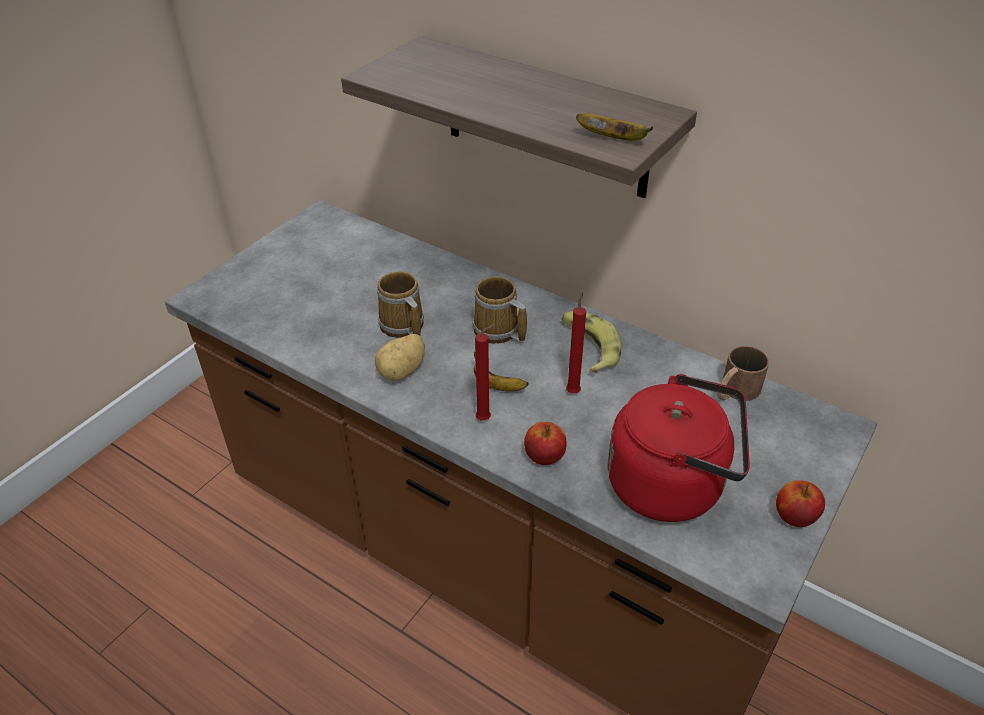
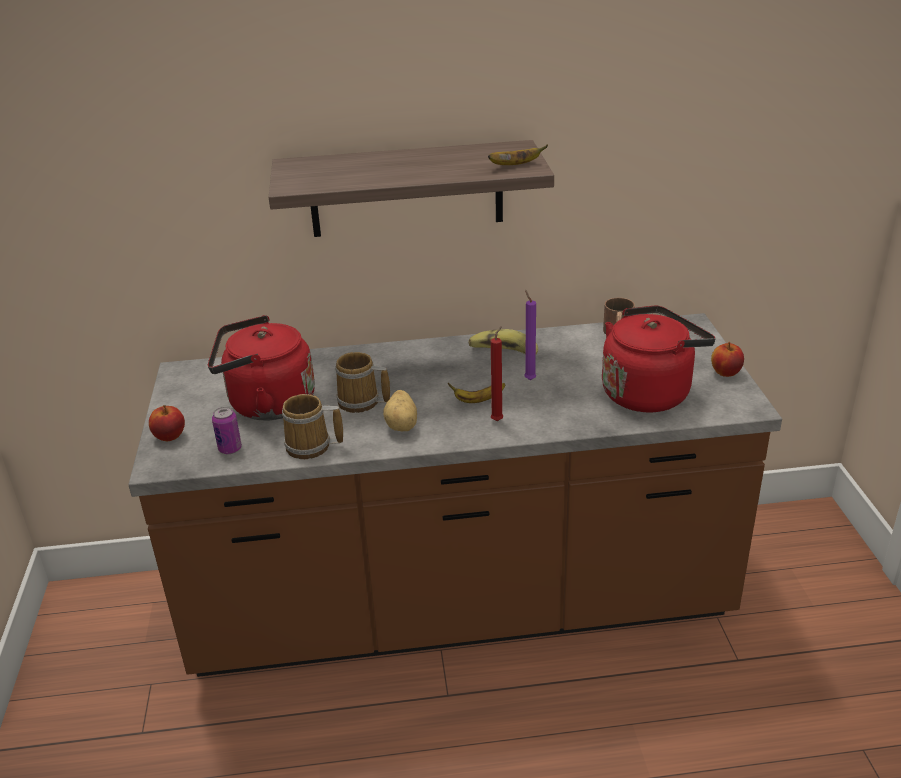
camera: 40 degrees left, 10 degrees down
(258, 312) = (230, 449): none -> can
(334, 284) = (266, 404): none -> red kettle
(497, 331) = (433, 373): mug -> mug (311, 447)
(544, 456) = (562, 418): apple -> apple (169, 436)
(573, 391) = (529, 379): red candle -> purple candle

